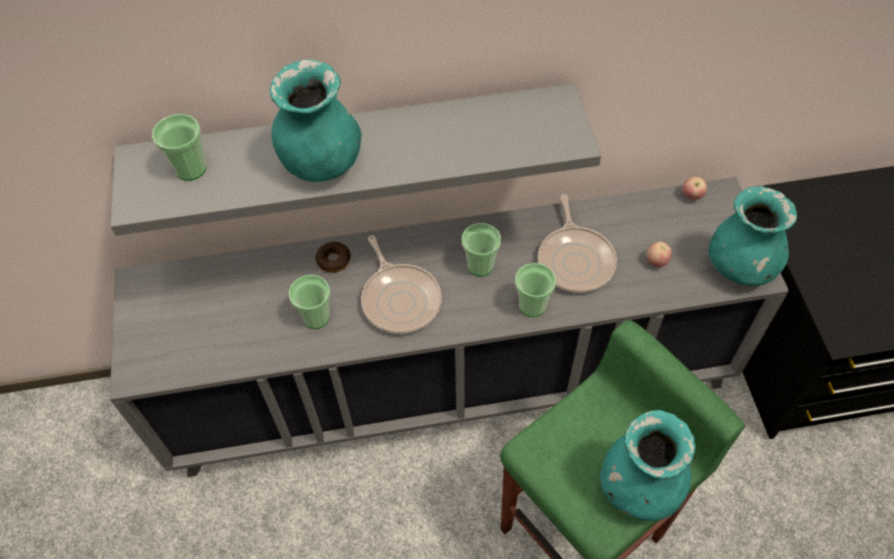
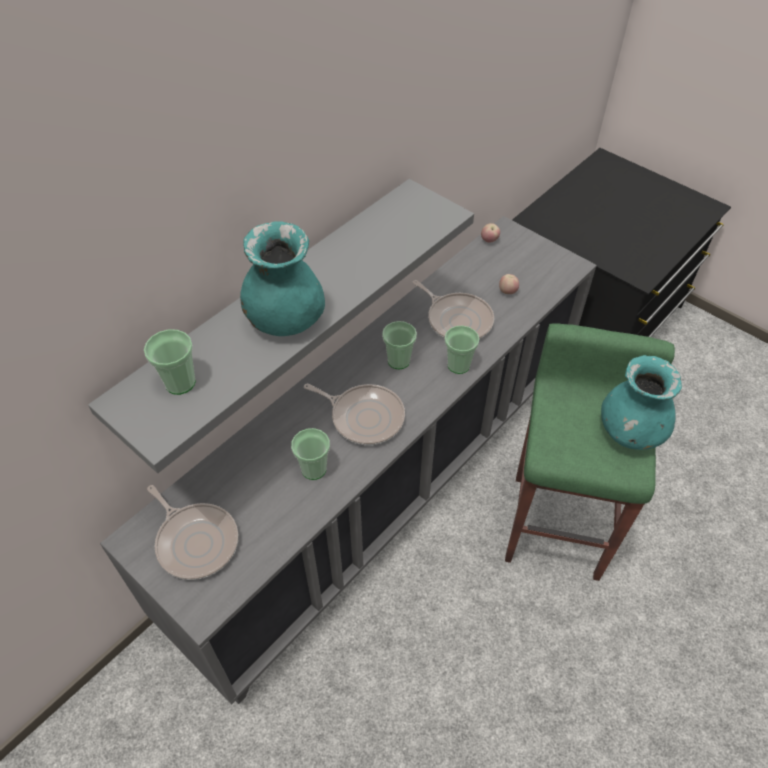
camera: 40 degrees left, 5 degrees down
(178, 315) = (196, 541): none -> frying pan
(333, 260) = (287, 421): donut -> none
(740, 266) = (557, 266): turquoise vase -> none

